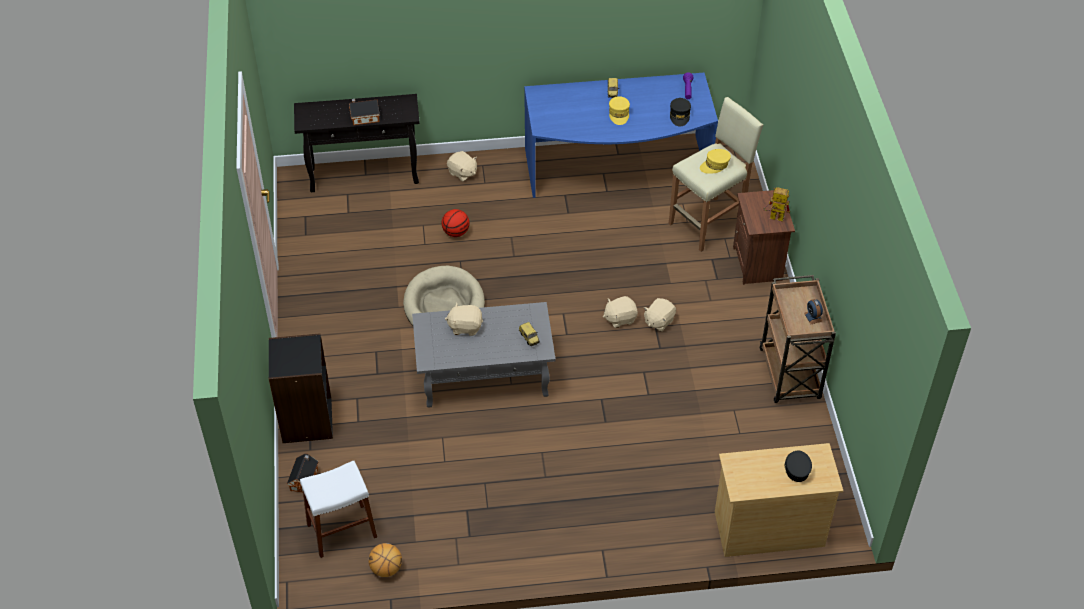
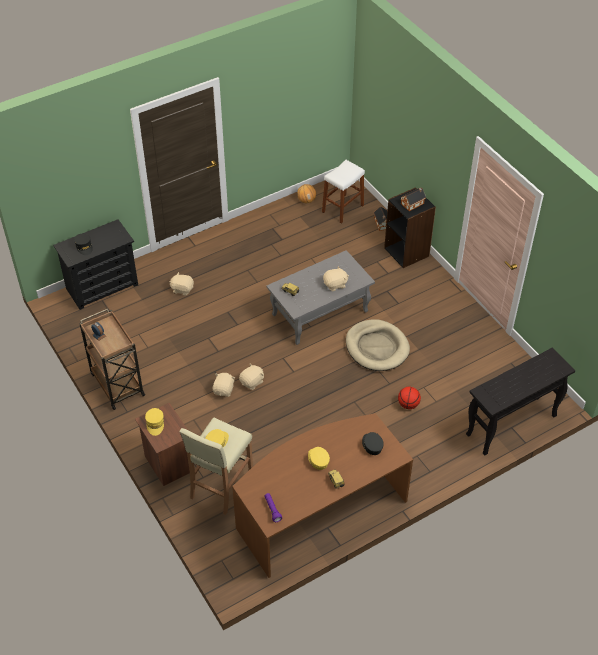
camera: 155 degrees right, 0 degrees up
(364, 117) = (513, 377): toy house -> toy house (413, 203)
(462, 173) = (440, 458): beige plush toy -> beige plush toy (182, 289)
(617, 169) = (319, 511): blue desk -> brown desk
(680, 115) = (266, 478): black cap -> black cap (372, 445)
(768, 529) = (102, 286): beige dresser -> black dresser
(773, 217) = (155, 424): toy robot -> yellow cap

